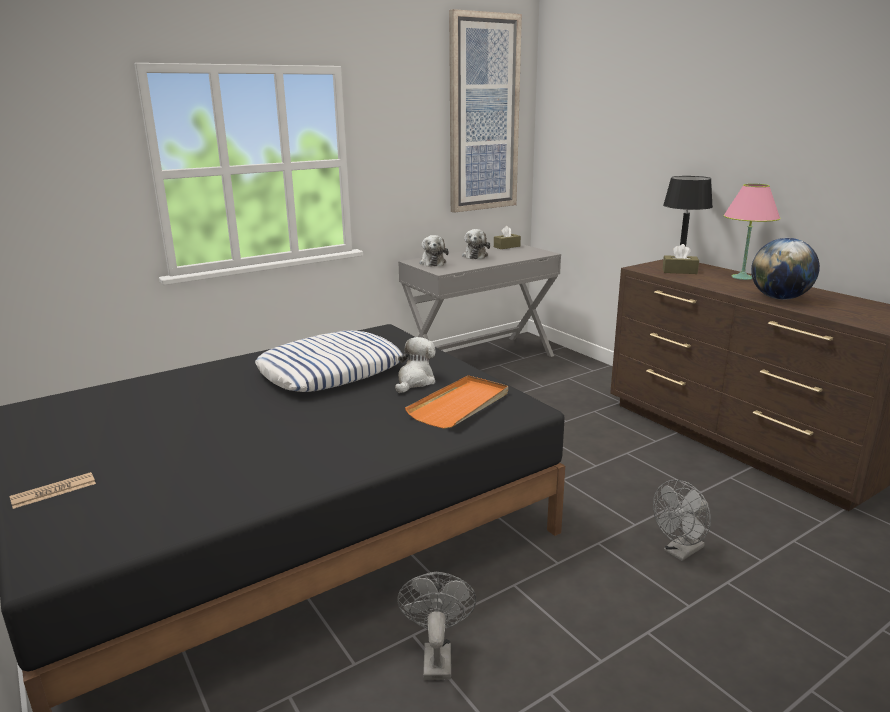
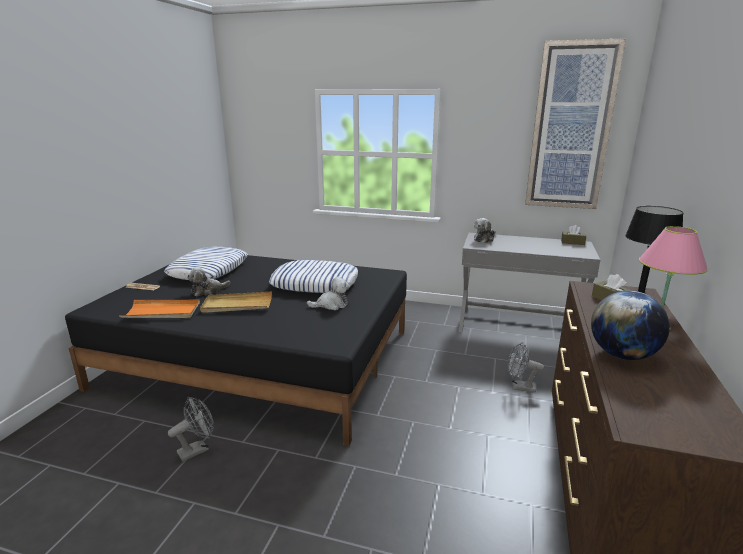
camera: 50 degrees right, 0 degrees up
(111, 420) = (209, 269): none -> pillow
(303, 433) = (237, 305): none -> beige tray
(460, 405) = (316, 326): orange tray -> orange tray (162, 312)
(475, 255) = (527, 242): plush toy -> plush toy (207, 291)
(680, 552) = (384, 510): grey fan -> grey fan (519, 387)

